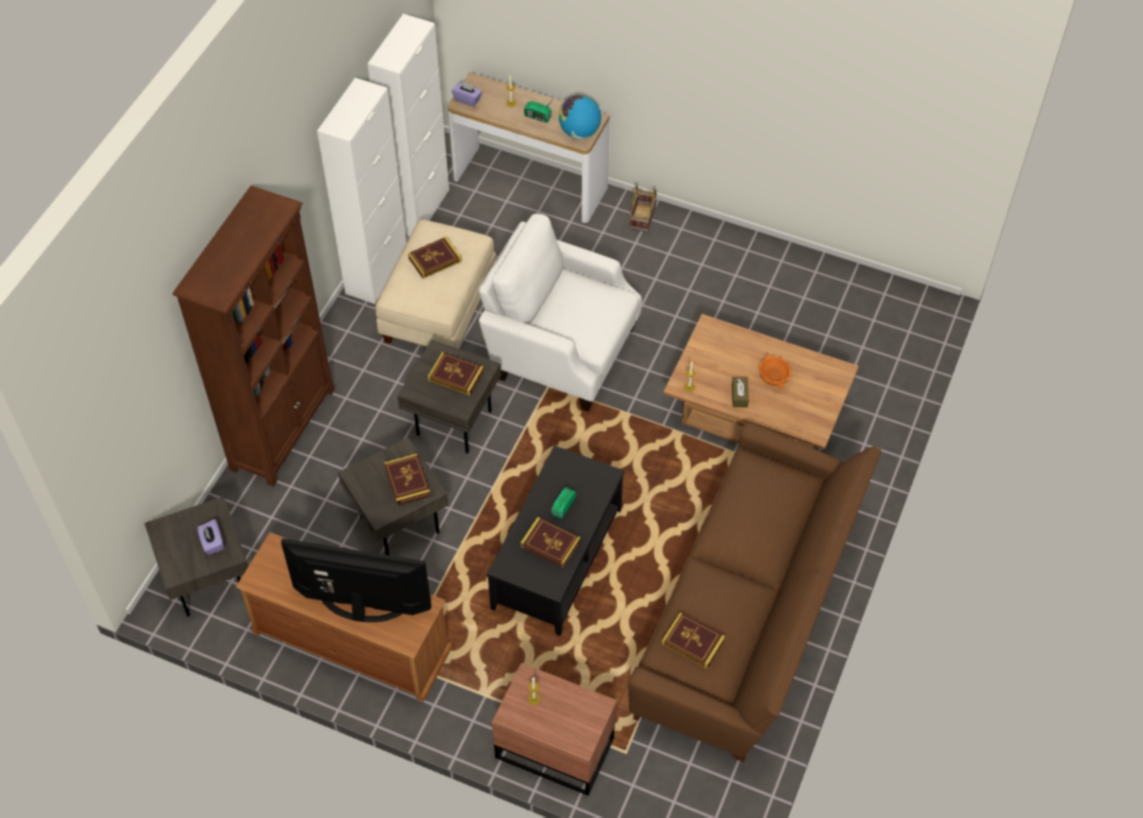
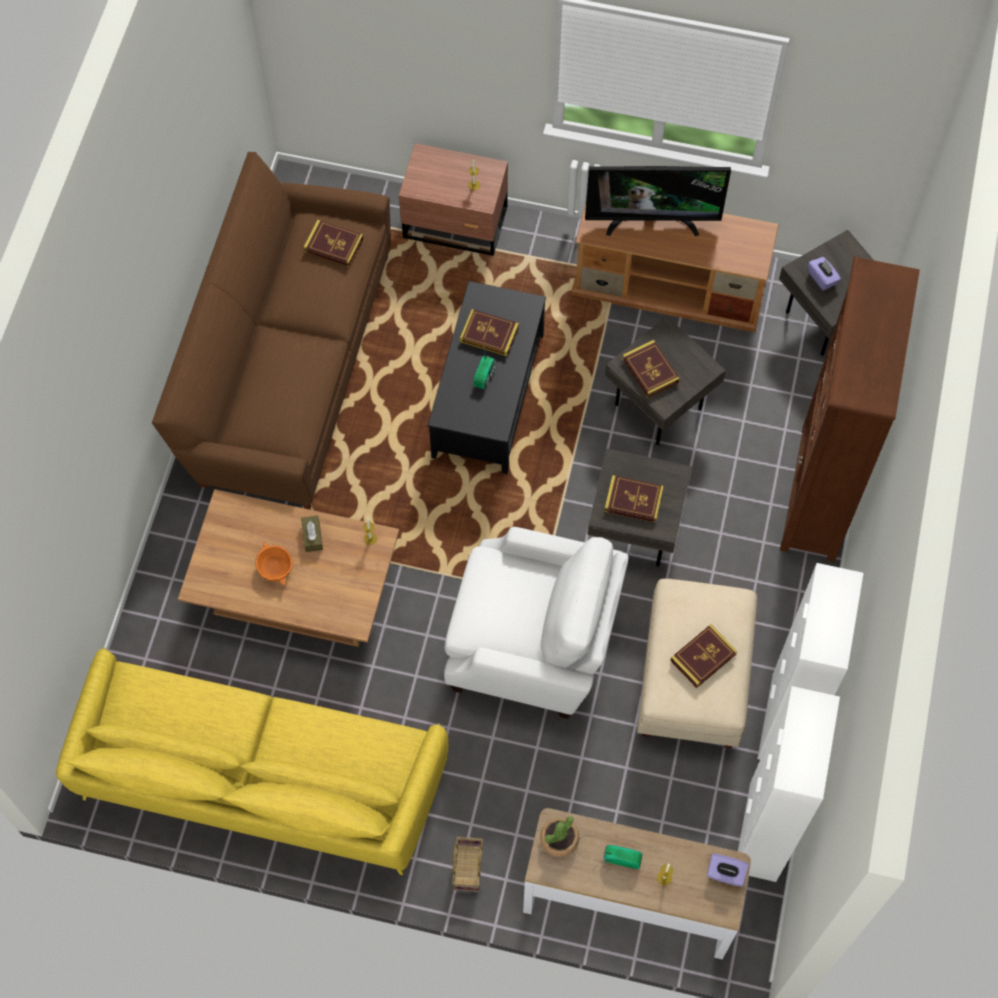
camera: 170 degrees right, 10 degrees up
(579, 132) = (559, 839): globe -> potted plant
(795, 291) = (259, 780): none -> yellow sofa

